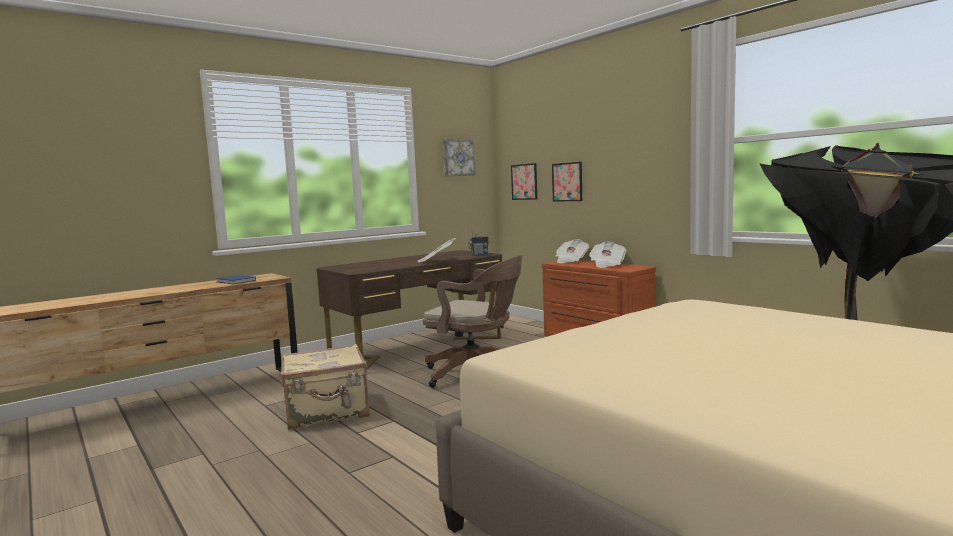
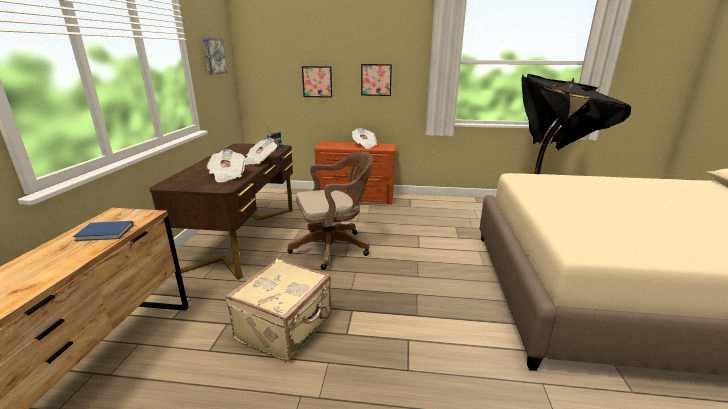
camera: 45 degrees left, 15 degrees up
(524, 182) = (270, 79): picture -> picture (376, 80)
(571, 261) = (330, 143): newspaper -> newspaper (227, 176)

